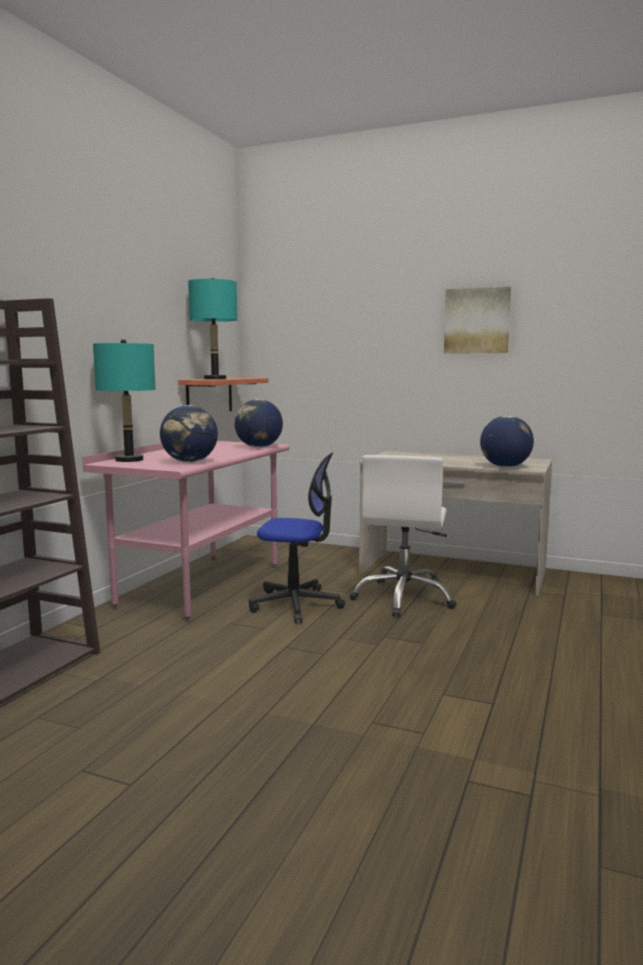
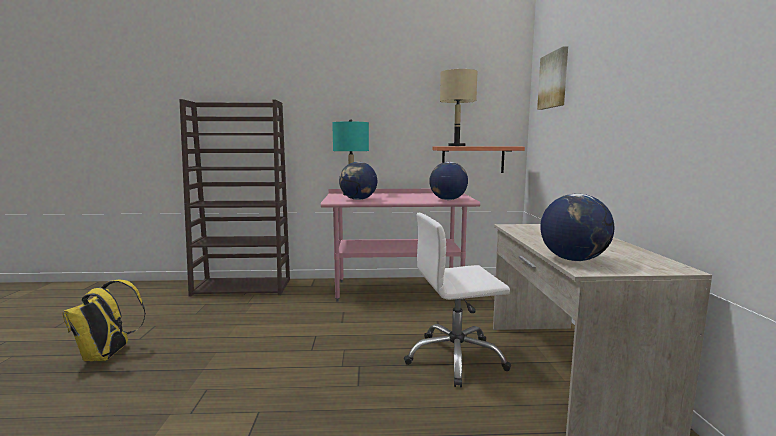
camera: 65 degrees right, 0 degrees up
(177, 815) = (107, 356): none -> yellow backpack
(215, 379) = (456, 146): turquoise table lamp -> beige table lamp
(296, 604) = (395, 322): office chair -> none
(477, 321) = (661, 70): picture -> picture (554, 80)

